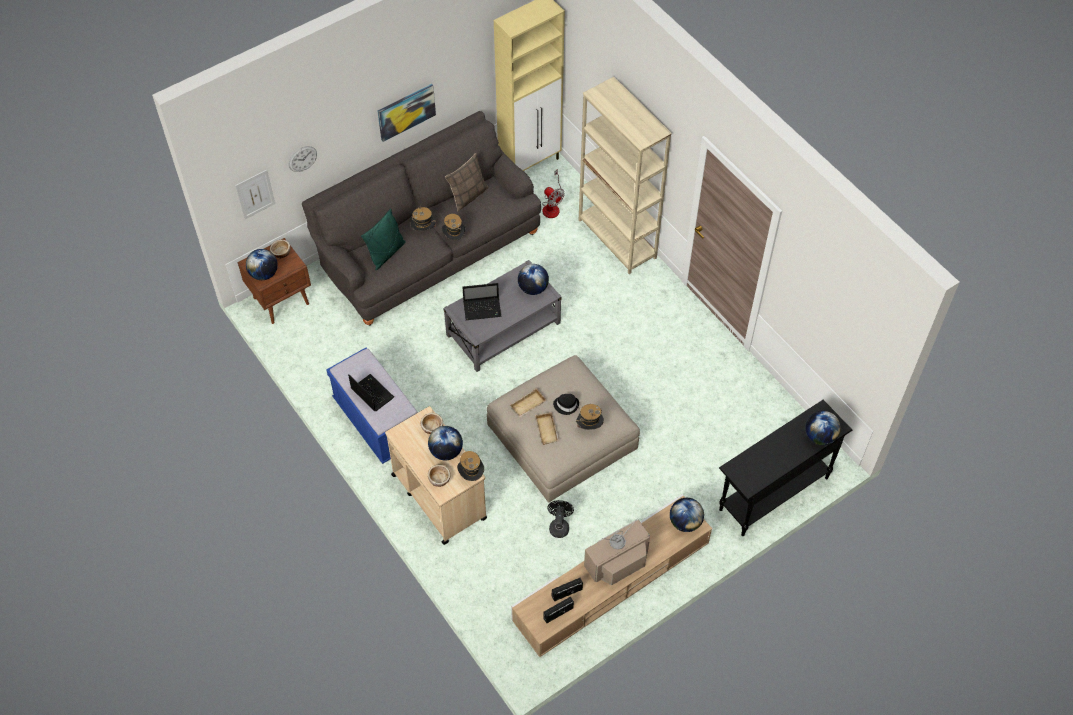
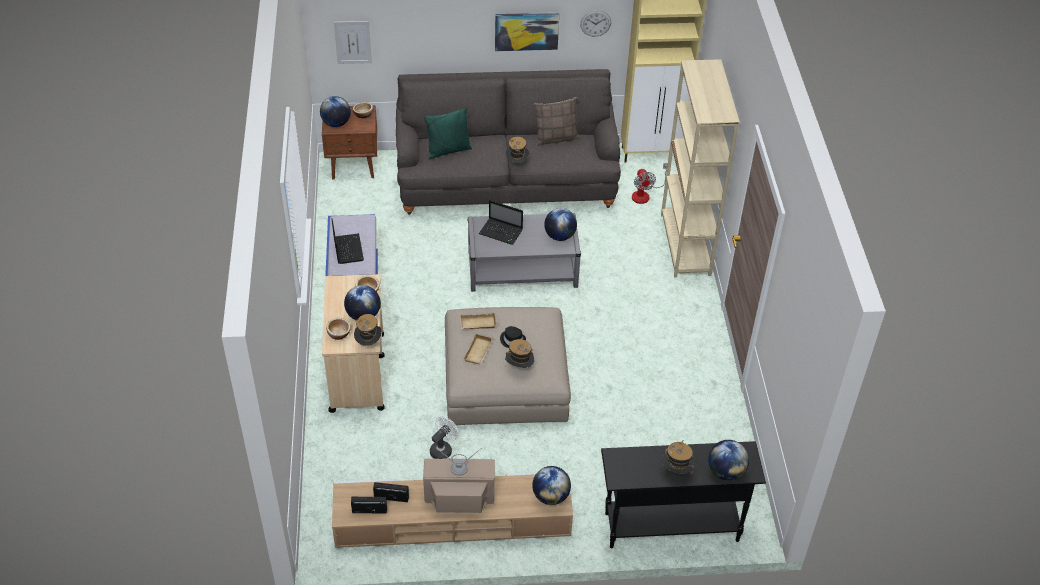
camera: 30 degrees right, 10 degrees down
(302, 159) = (408, 28): wall clock -> wall clock (595, 23)
(423, 231) = (496, 148): hat -> hat (676, 472)
(559, 526) = (443, 449): black fan -> white fan

